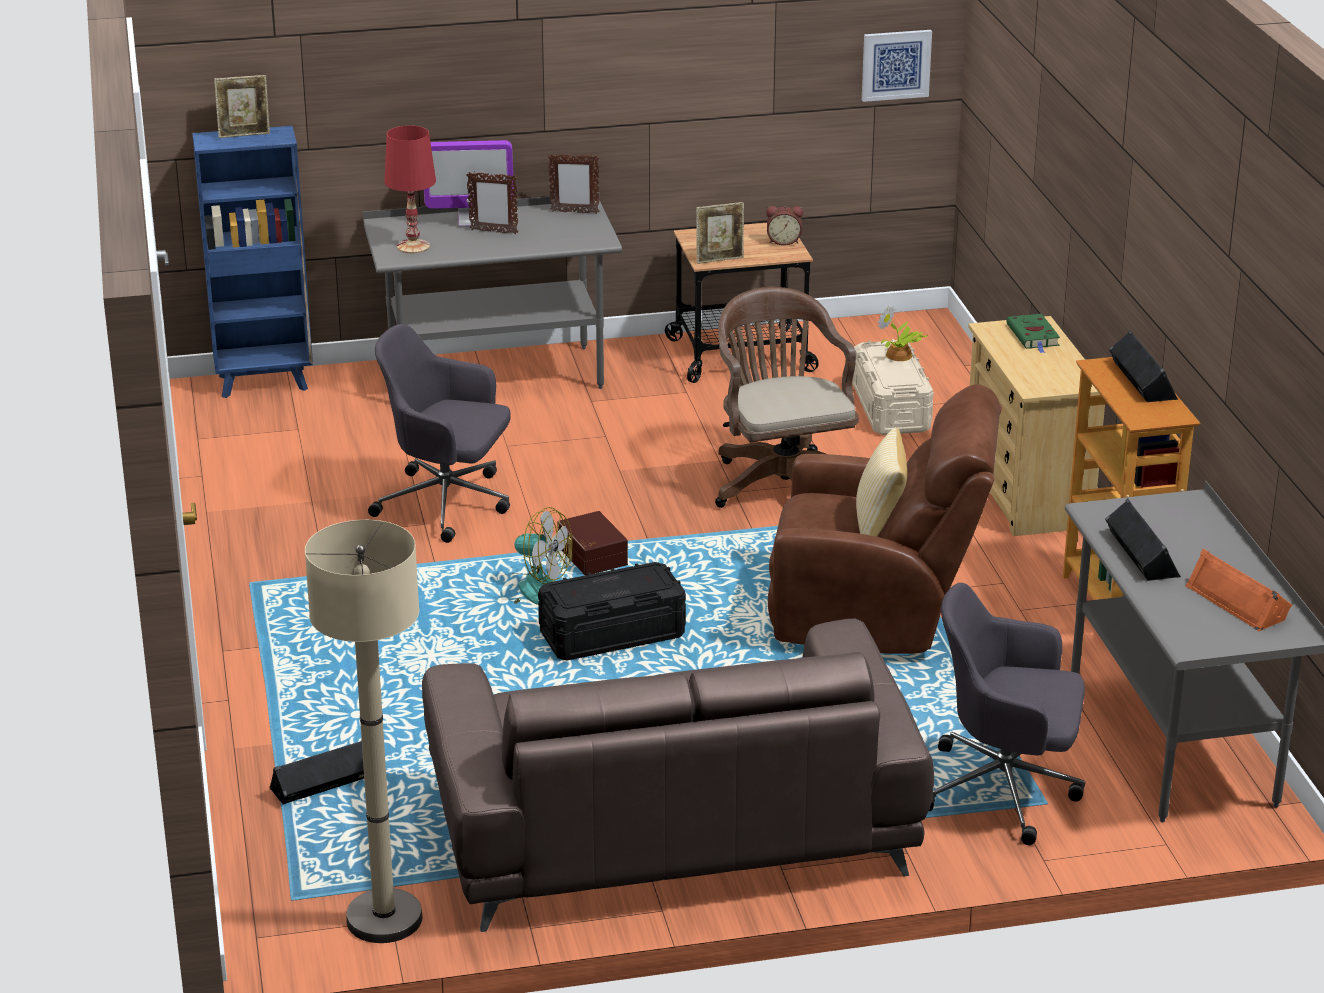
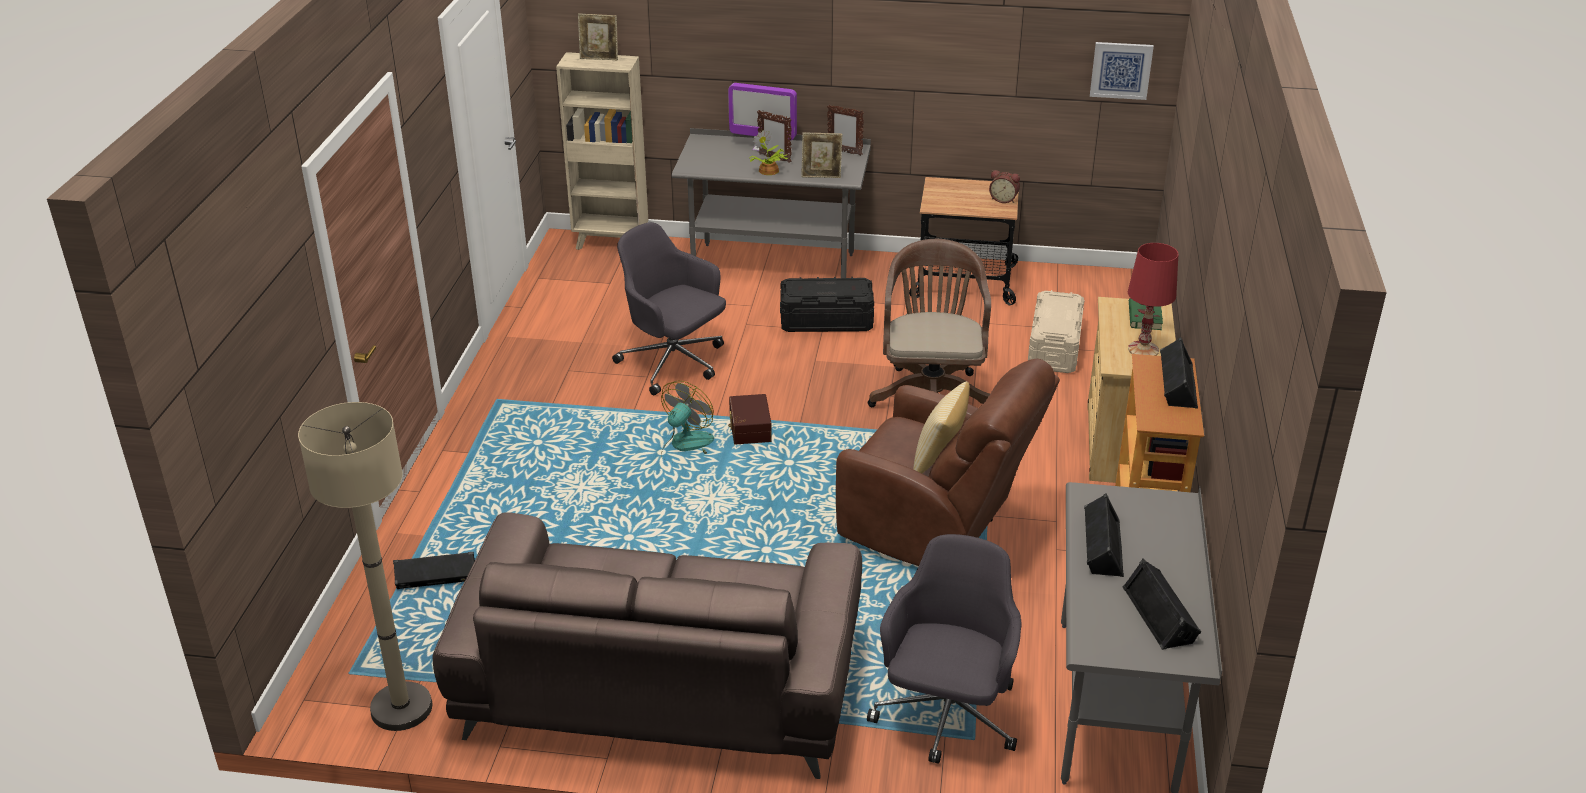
camera: 20 degrees right, 5 degrees up
(265, 383) = (611, 243): blue bookcase -> beige bookcase
(413, 246) = (709, 161): red table lamp -> red table lamp (1143, 349)
(529, 590) = (686, 447): fan -> fan turned 105 degrees counterclockwise
(612, 635) = (723, 499): black storage box -> black storage box (826, 321)
(719, 259) = (944, 207): picture frame -> picture frame (821, 176)
(899, 356) = (1067, 307): potted plant -> potted plant (768, 171)
(1005, 790) = (946, 717): grey office chair -> grey office chair turned 75 degrees clockwise
(1238, 601) = (1161, 614): orange speaker -> black speaker

